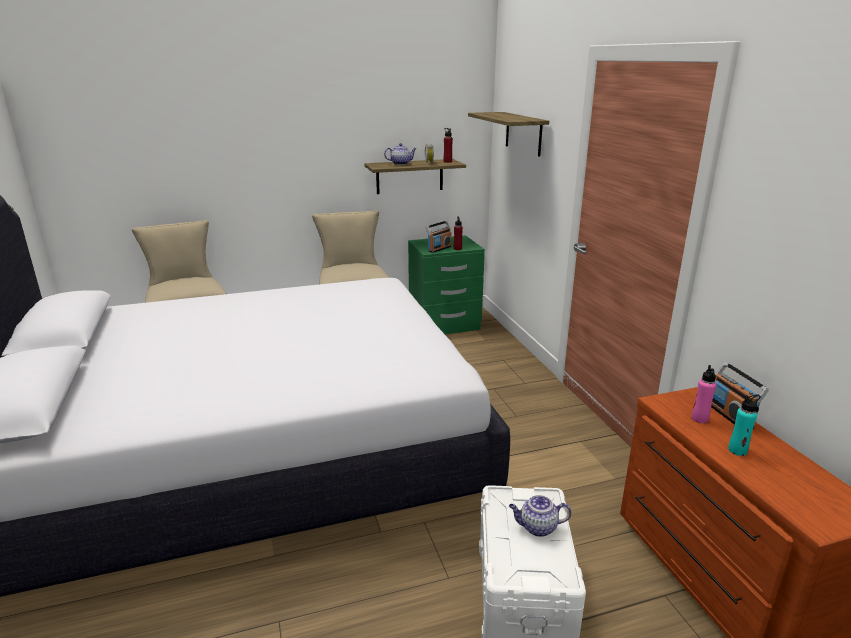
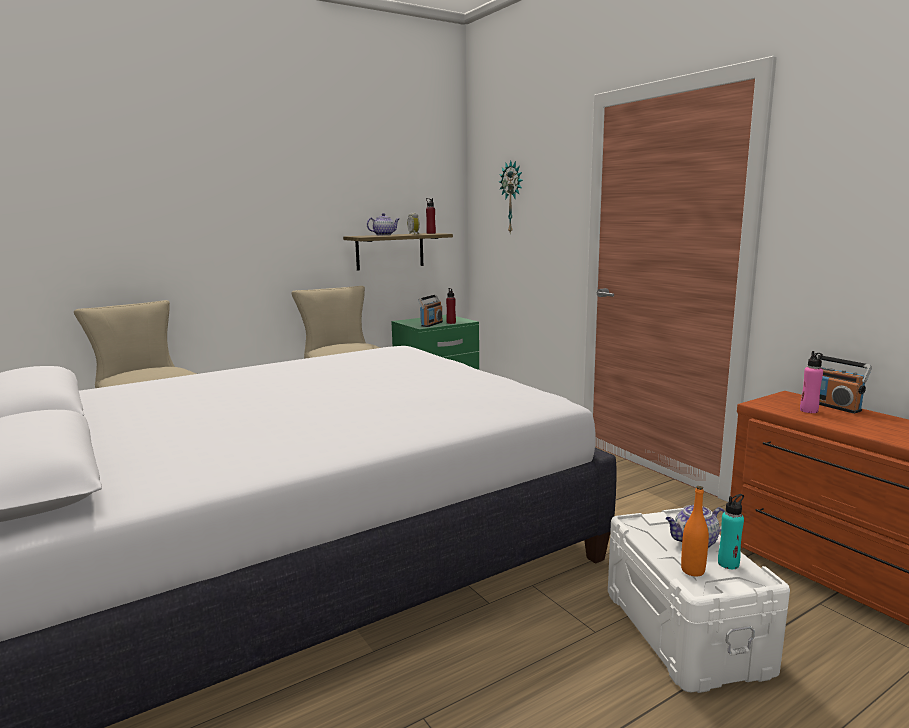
camera: 15 degrees left, 10 degrees down
(514, 557) = (692, 571): none -> orange bottle
(523, 133) = (512, 197): shelf -> wall clock
(737, 450) = (866, 426): turquoise bottle -> turquoise bottle (728, 564)

